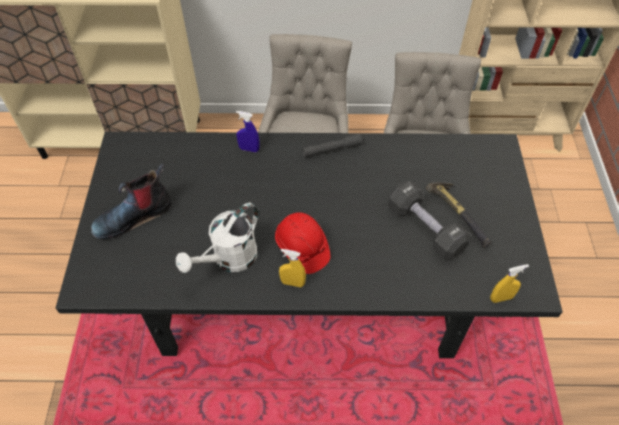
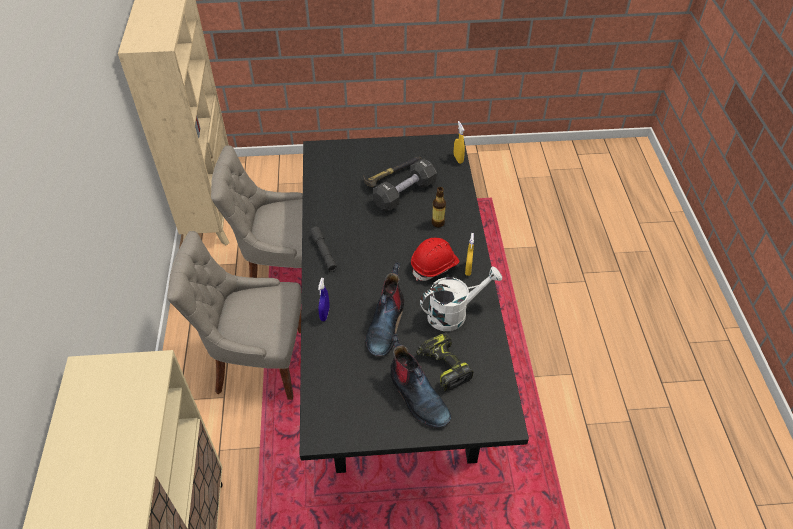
camera: 95 degrees left, 5 degrees down
(163, 241) = (442, 366): none -> power drill
(225, 196) = (385, 325): none -> boot
(229, 260) = (454, 313): white watering can -> white watering can turned 60 degrees counterclockwise
(373, 259) = (438, 223): none -> bottle

